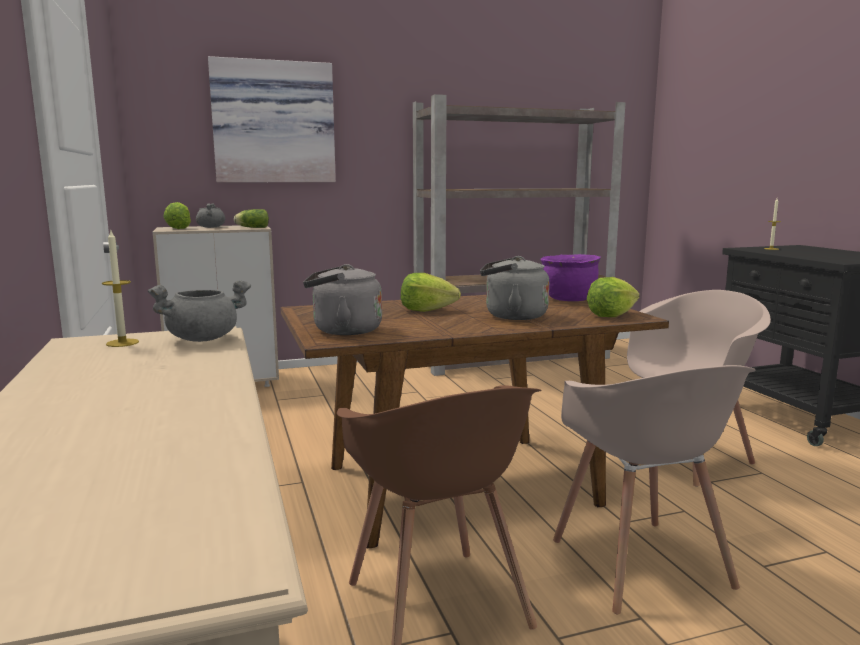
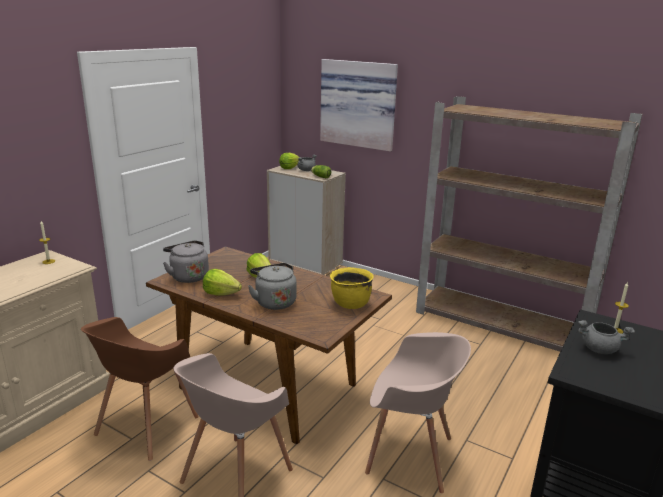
camera: 50 degrees right, 10 degrees up
(203, 339) = (64, 270): grey cooking pot -> grey cooking pot (599, 349)
(568, 300) = (350, 304): purple cooking pot -> yellow cooking pot
(611, 315) = (317, 328): lettuce -> lettuce (221, 293)

